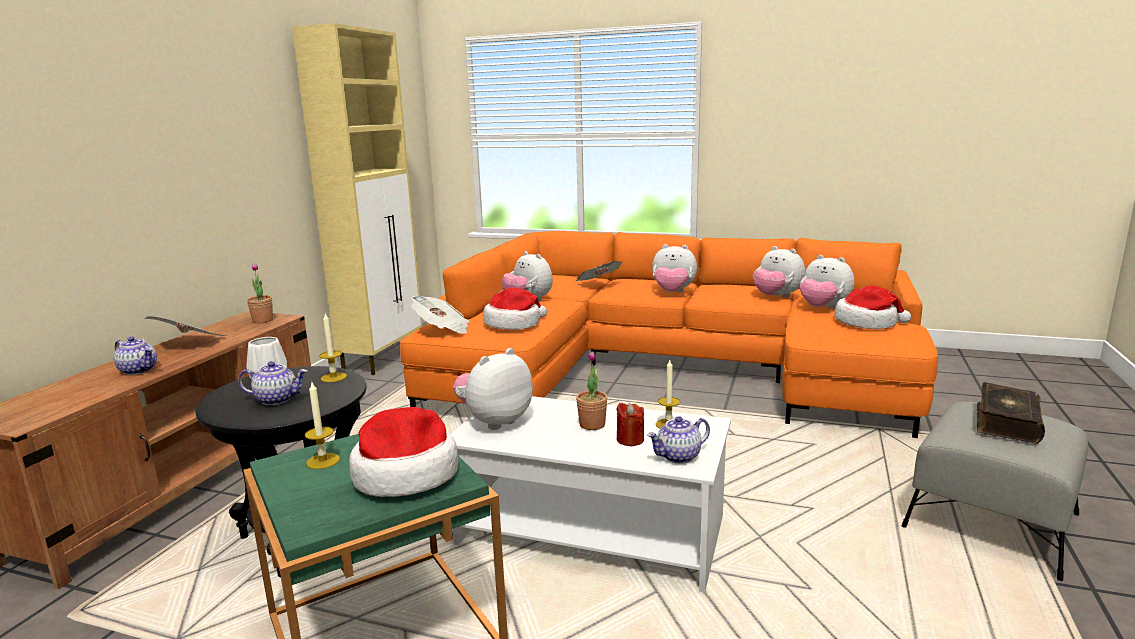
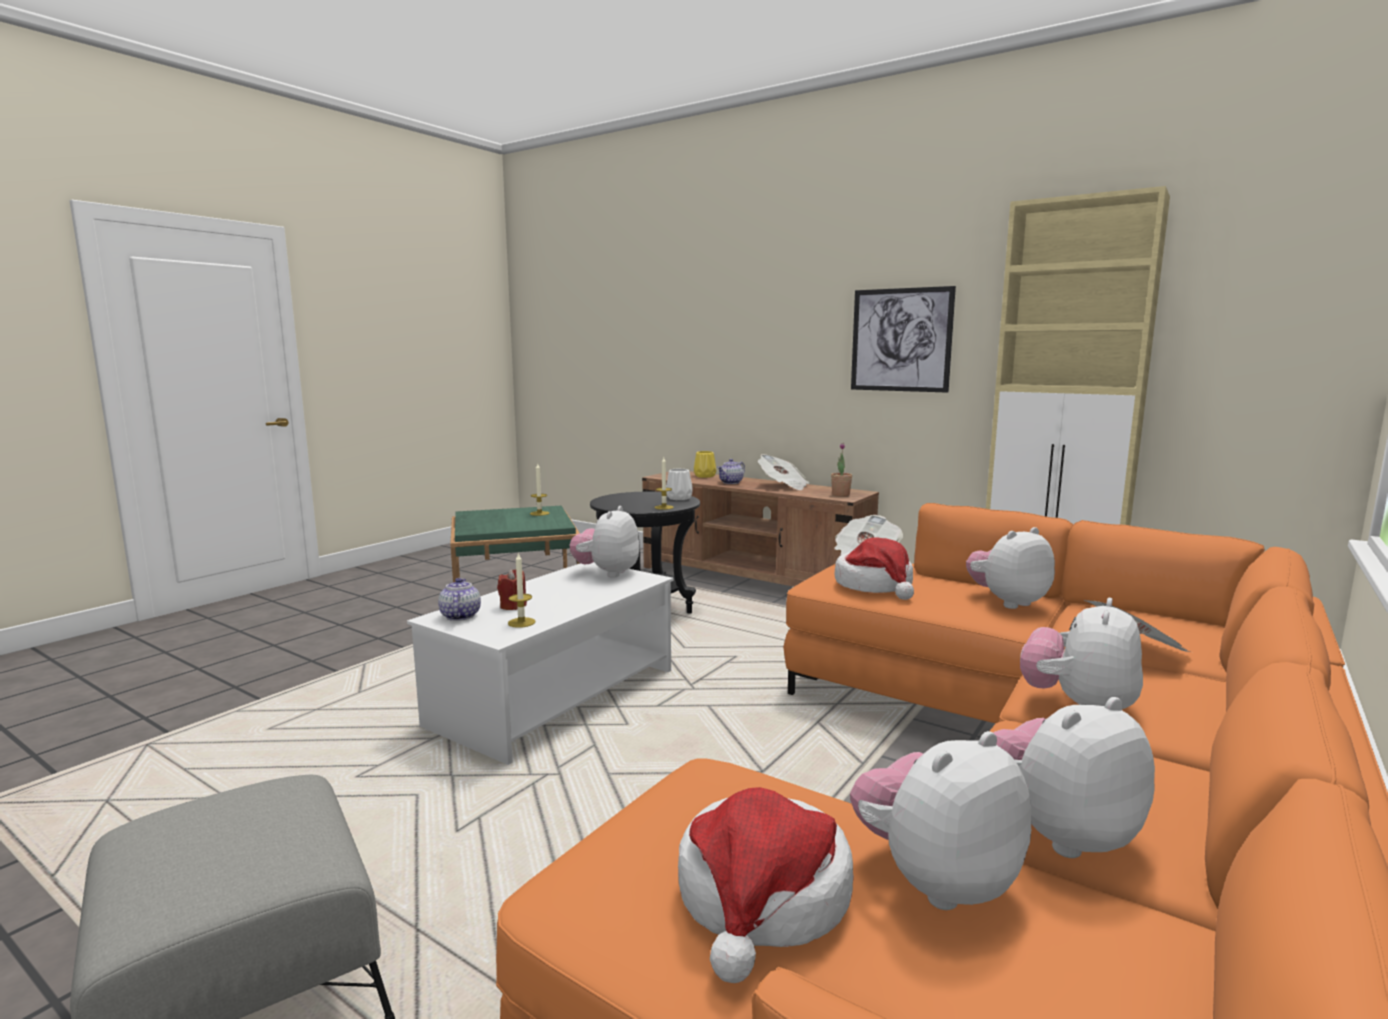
camera: 105 degrees right, 5 degrees down
(58, 392) = (705, 476): none -> yellow vase
(228, 146) = (901, 340): none -> picture
(277, 399) = (635, 500): teapot -> none
(405, 474) = (496, 524): hat -> none
(494, 421) = (607, 573): plush toy -> plush toy turned 135 degrees counterclockwise
(592, 425) = (559, 598): potted plant -> none
(1006, 423) = (226, 845): book -> none

